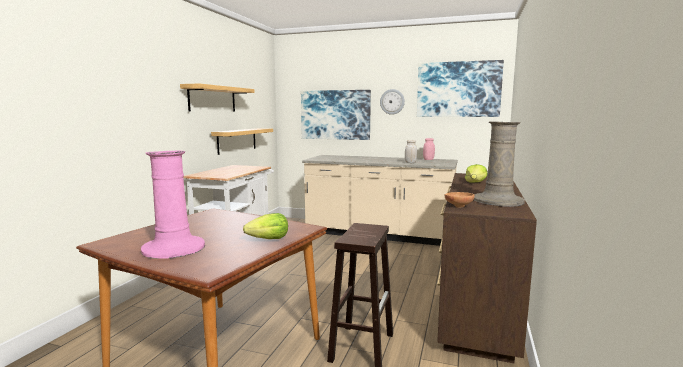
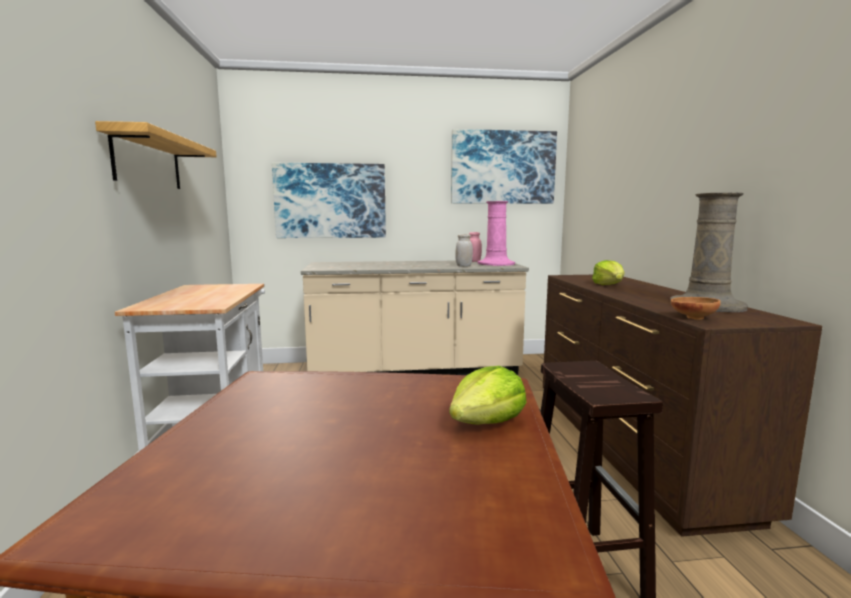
camera: 25 degrees left, 0 degrees up
(174, 248) = (328, 497): pink vase -> pink vase (496, 264)
(237, 140) = (185, 241): shelf -> none
(392, 101) = (416, 182): wall clock -> none

